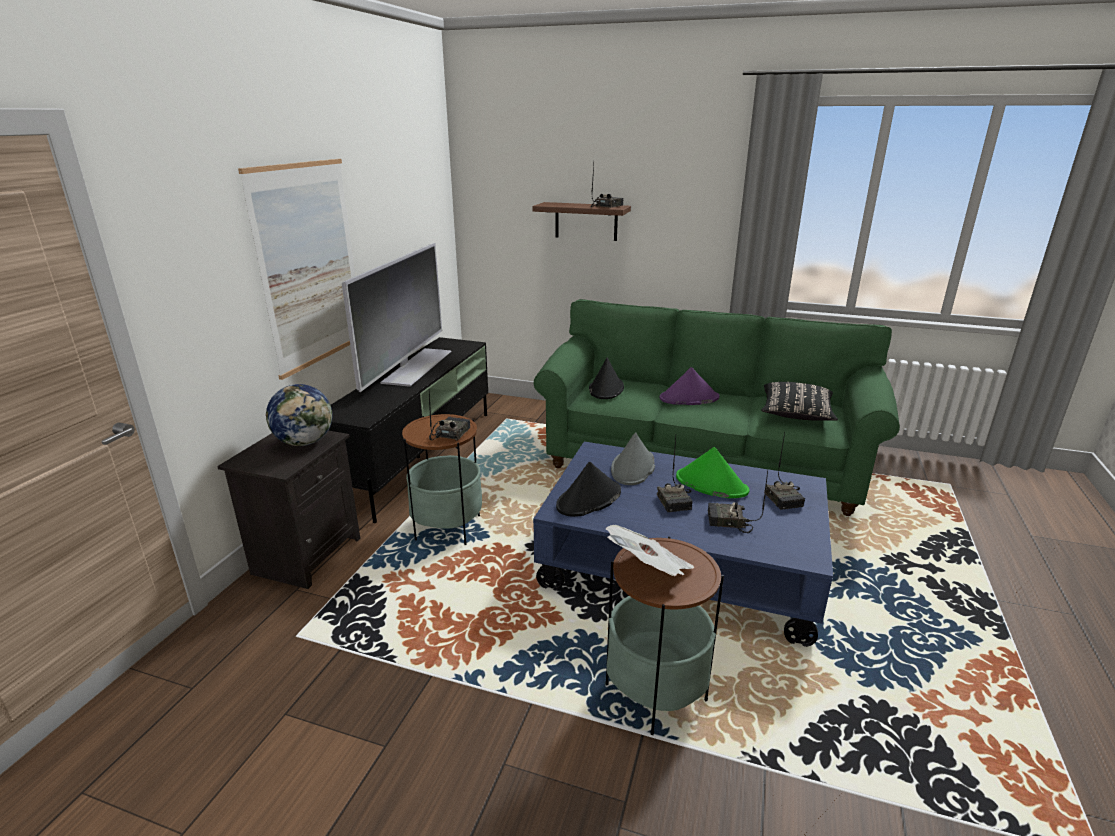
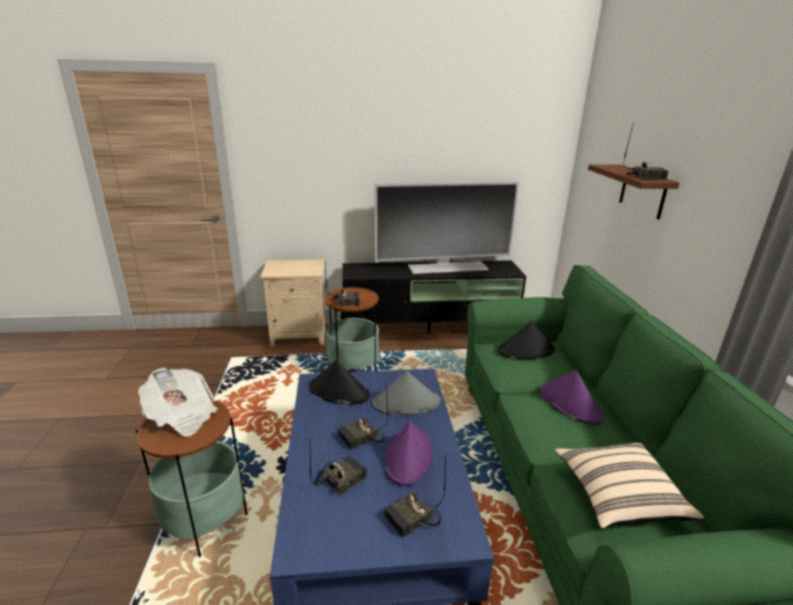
camera: 65 degrees right, 0 degrees up
(305, 442) = (304, 269): globe -> none
(307, 554) = (300, 335): black nightstand -> beige nightstand
(309, 265) = (369, 169): picture -> none
(711, 484) = (408, 456): green hat -> purple hat
(728, 522) = (340, 478): radio -> radio turned 60 degrees clockwise
(795, 414) = (618, 497): black pillow -> beige pillow

